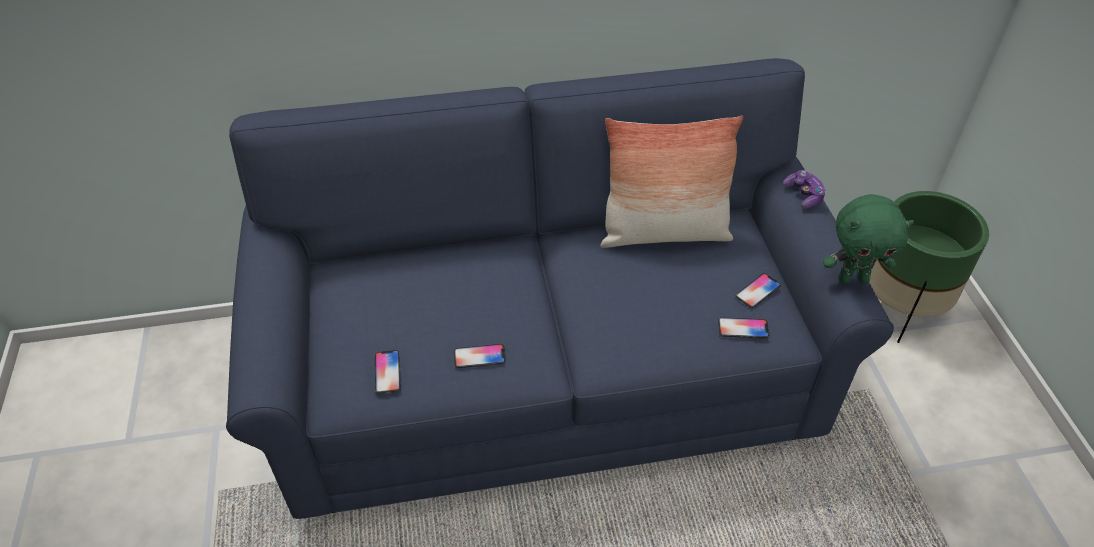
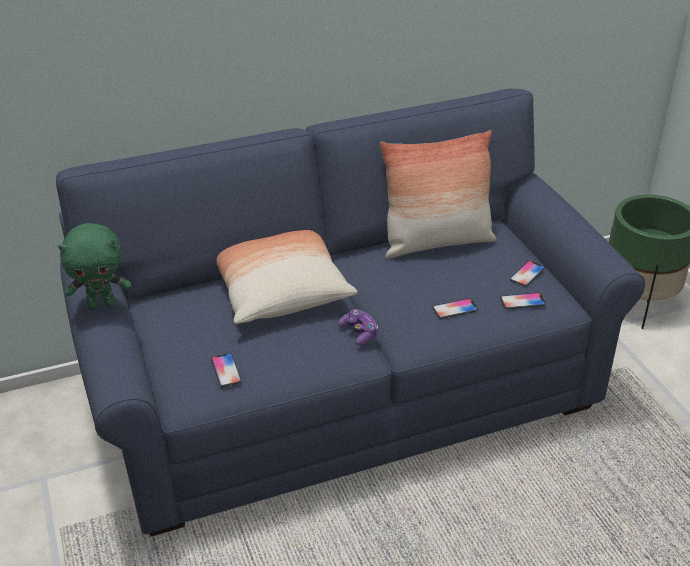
camera: 10 degrees left, 10 degrees down
(472, 274) = (279, 290): none -> pillow
(479, 357) = (304, 349): phone -> phone (455, 309)
(803, 195) = (548, 196): game controller -> game controller (359, 333)
(853, 278) = (604, 248): green plush toy -> green plush toy (102, 305)

